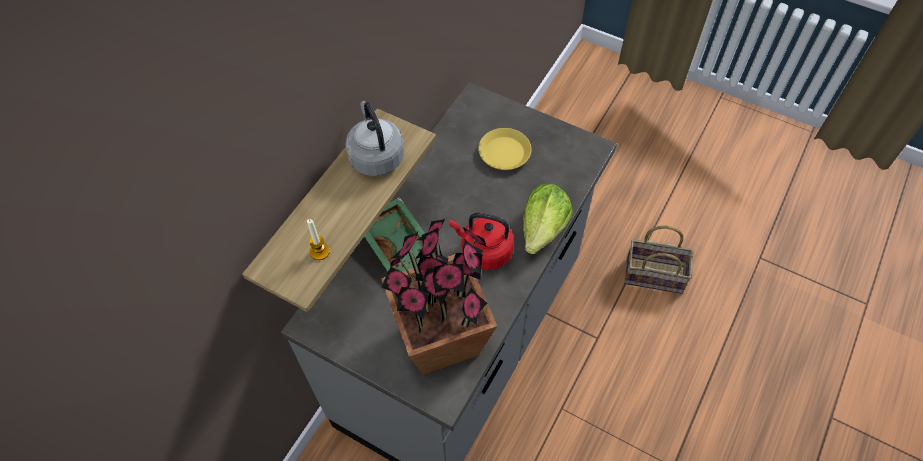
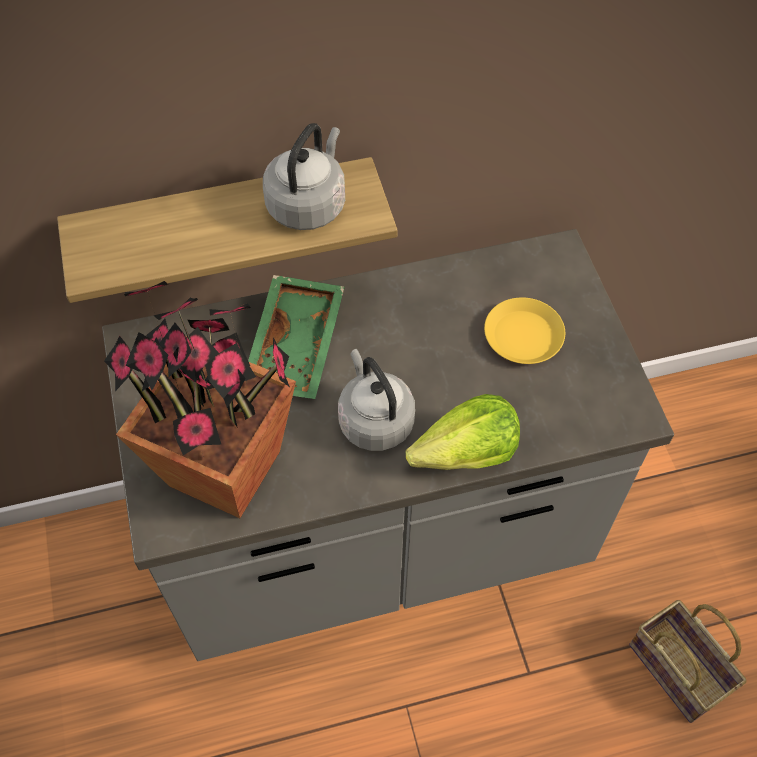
camera: 45 degrees right, 0 degrees up
(319, 251) = (142, 253): candle -> none
(484, 251) = (374, 420): red kettle -> grey kettle

